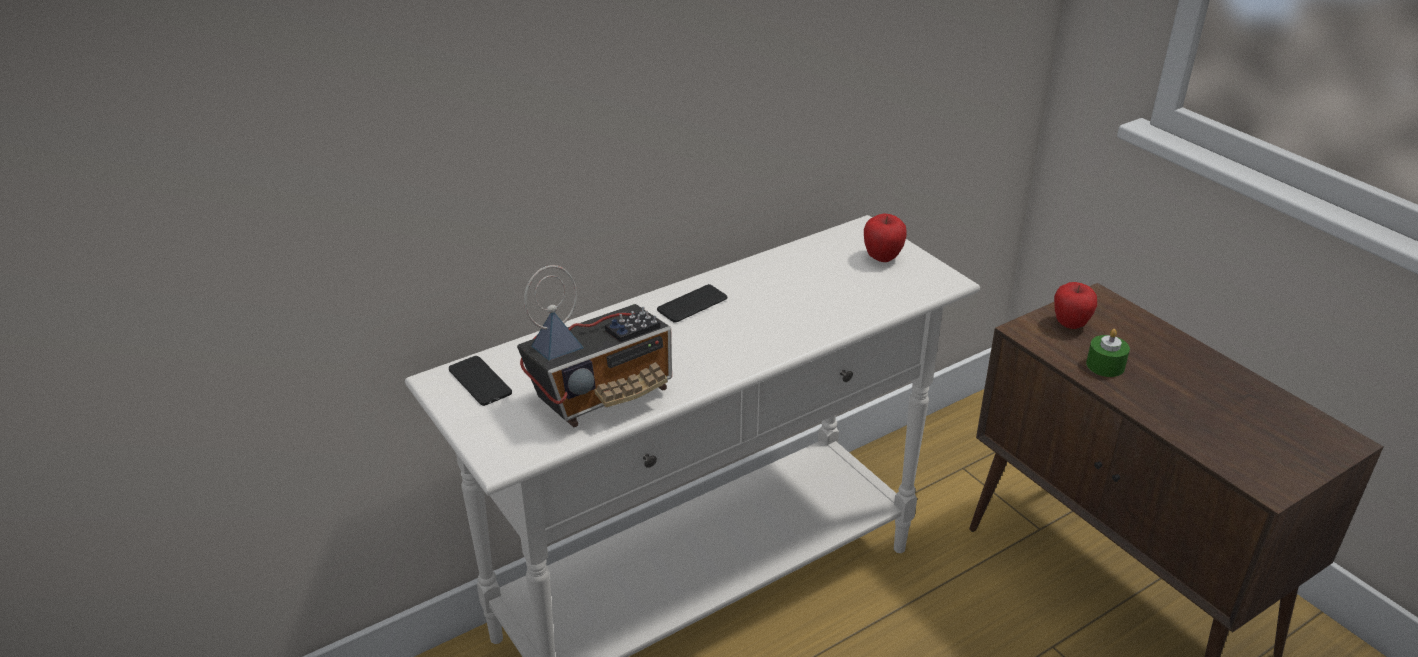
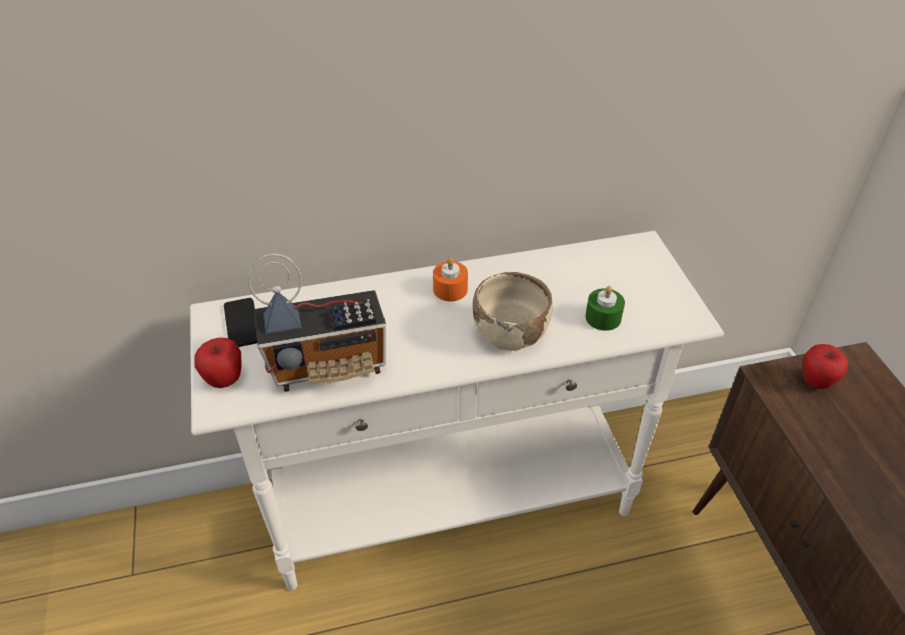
camera: 20 degrees right, 10 degrees up
(692, 304) = (450, 289): phone -> orange candle
(778, 329) = (510, 334): none -> beige bowl
(882, 258) = (644, 280): apple -> apple (224, 380)
(1105, 365) = (830, 437): green candle -> green candle (603, 317)

